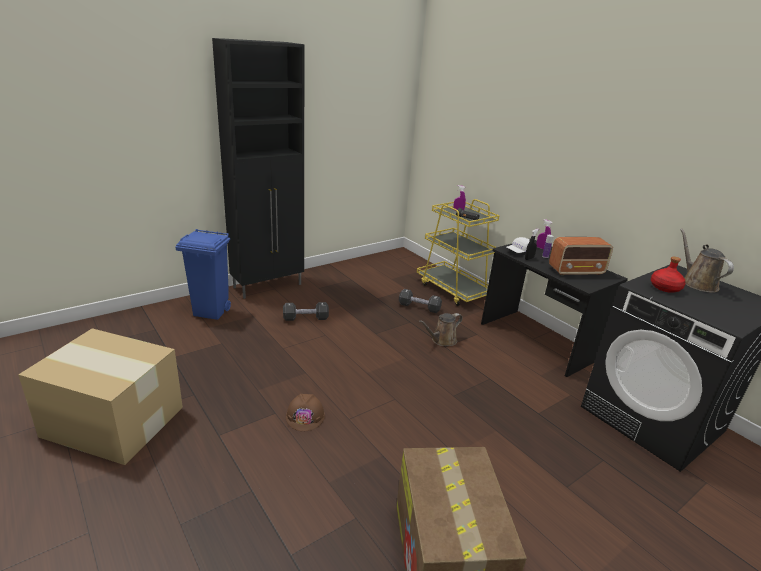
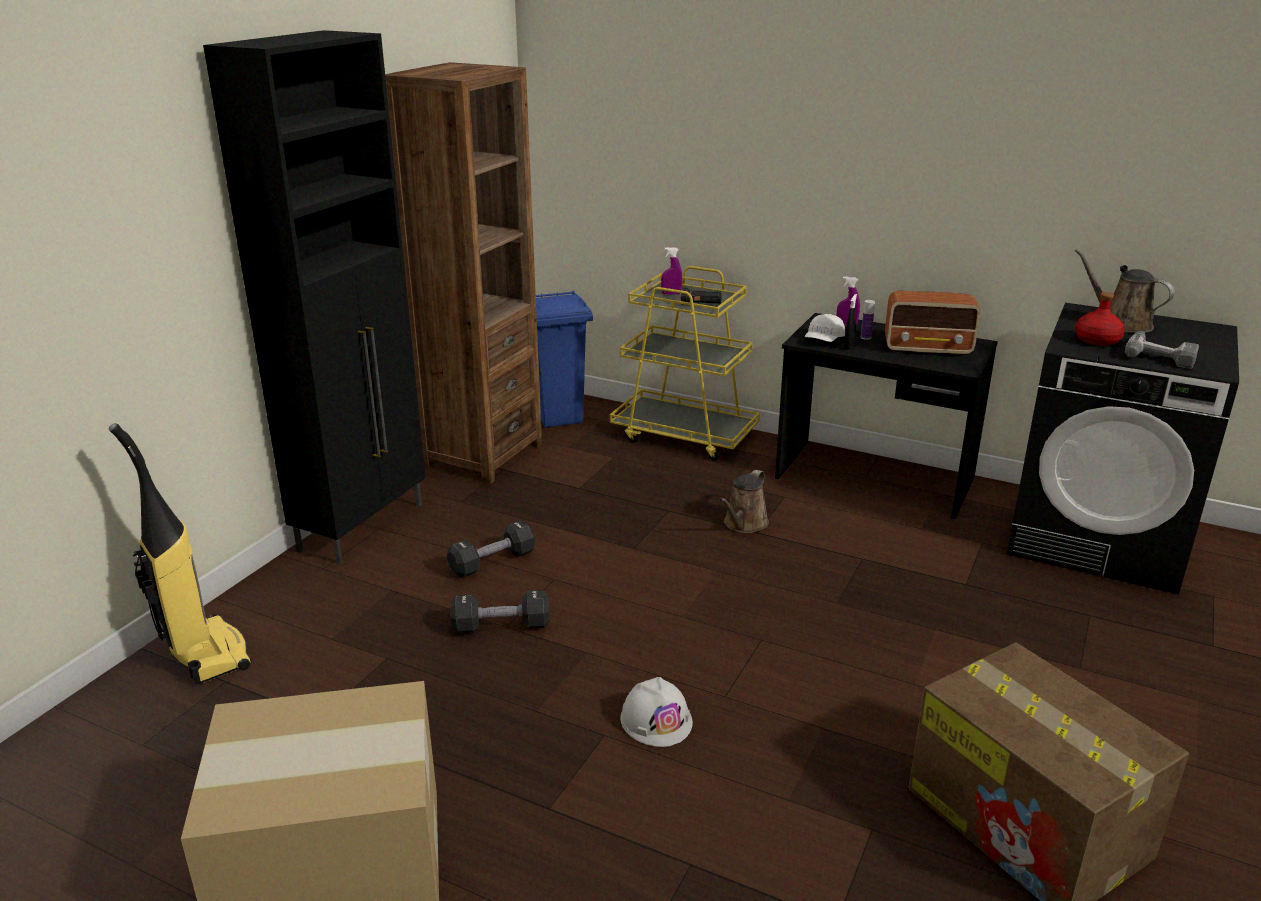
camera: 25 degrees left, 0 degrees up
(159, 316) = (205, 654): none -> vacuum cleaner
(211, 312) = (305, 610): blue trash can -> blue trash can (560, 418)
(305, 416) = (656, 720): brown hard hat -> white hard hat
(348, 271) = (482, 455): none -> brown bookcase
(419, 307) = (660, 482): black dumbbell -> black dumbbell (501, 626)
(576, 271) = (928, 349): radio -> radio turned 45 degrees clockwise
(701, 307) = (1160, 355): none -> power drill

